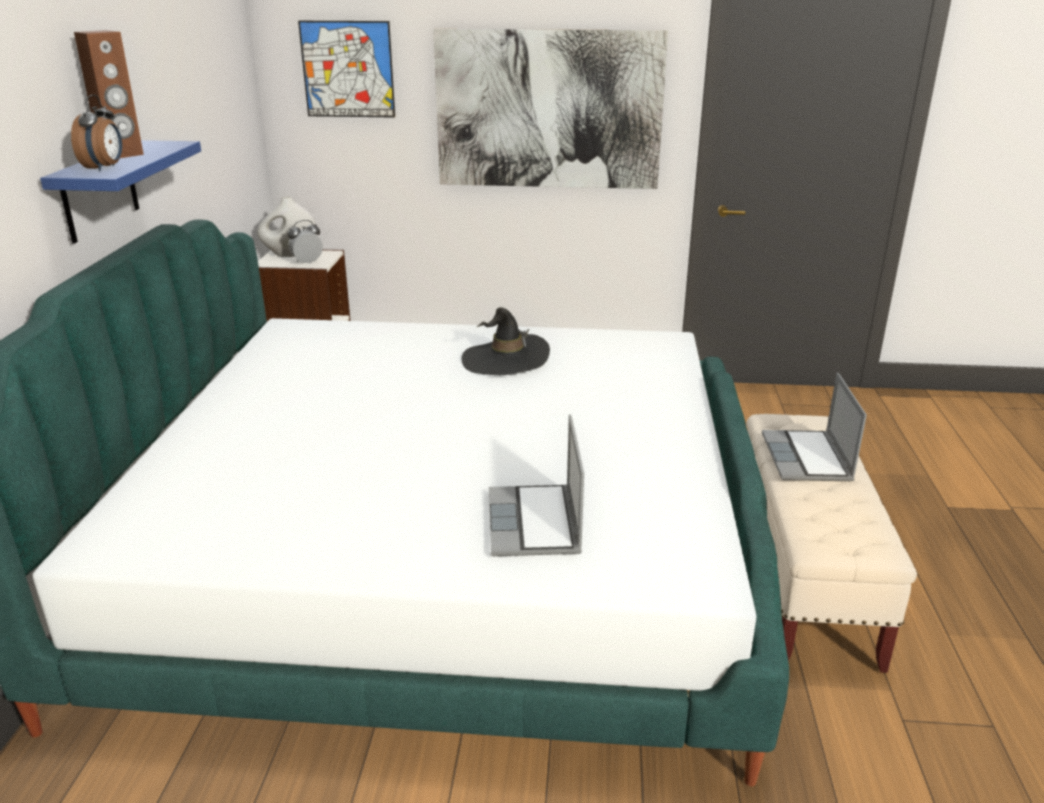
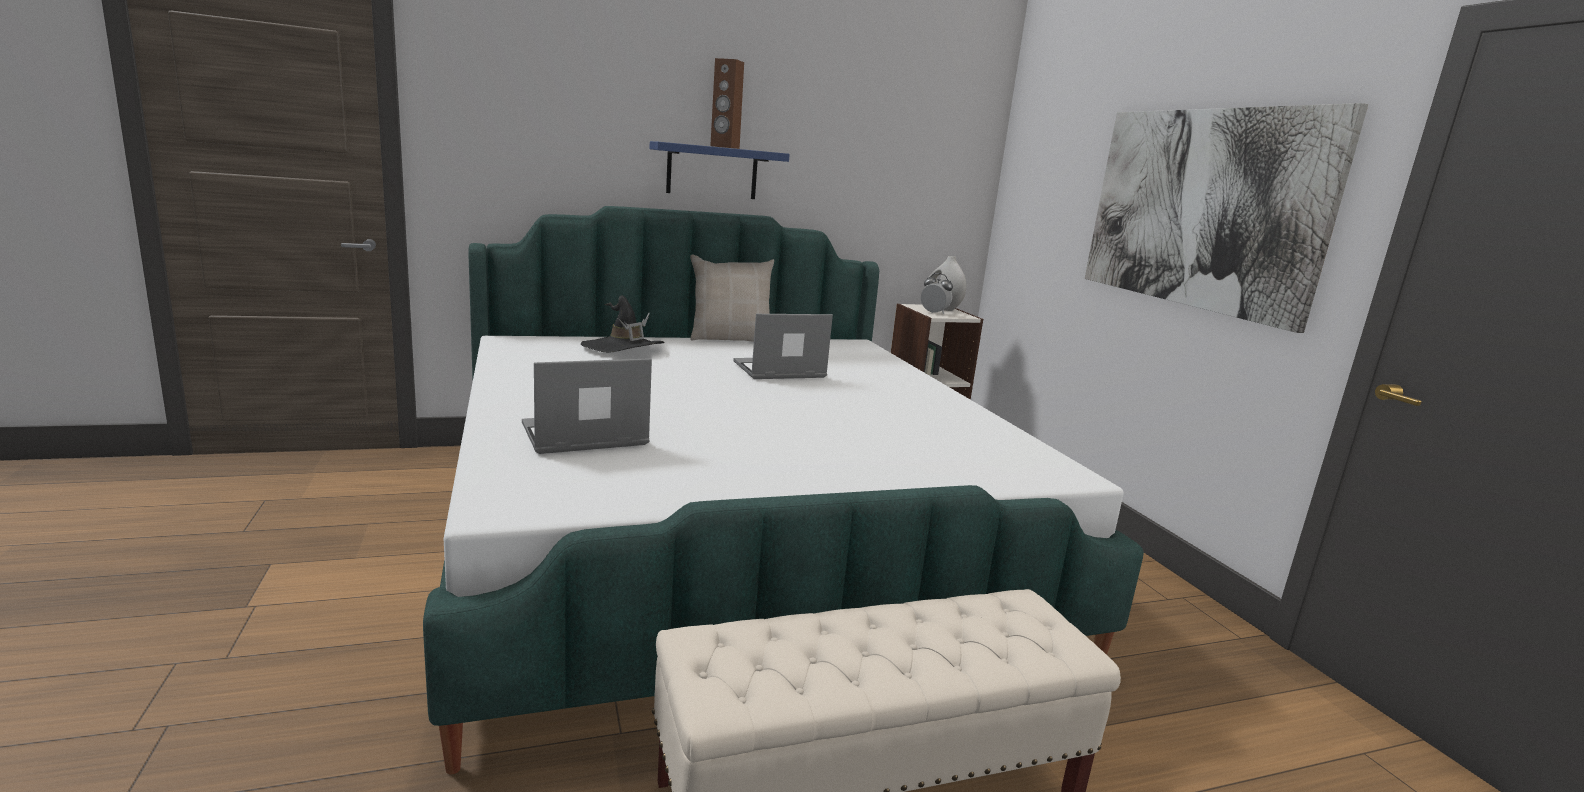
camera: 65 degrees right, 10 degrees down
(105, 168) = (683, 143): alarm clock -> none
(210, 388) = (730, 338): none -> beige pillow
(348, 69) = (1053, 155): picture -> none
(505, 360) = (895, 407): black hat -> black hat (623, 348)
(808, 459) = (931, 629): laptop -> laptop (778, 371)

